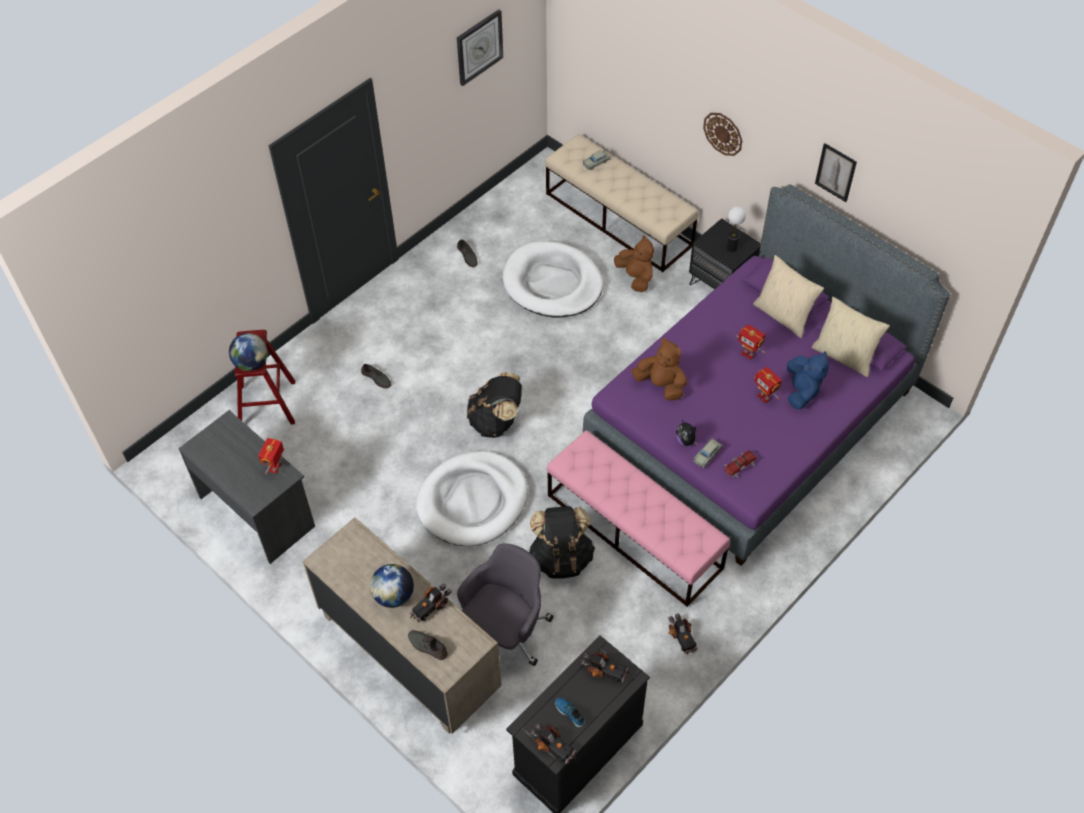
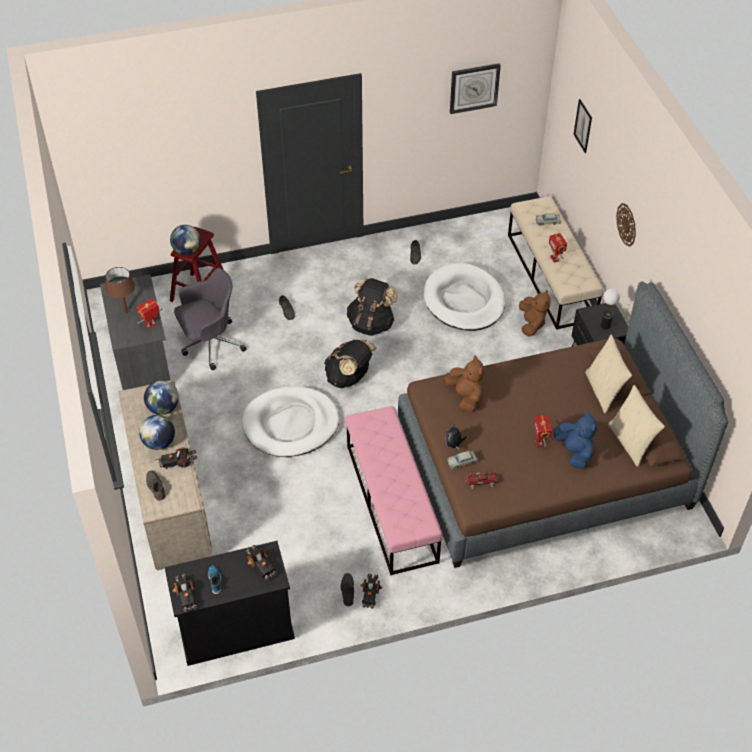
camera: 30 degrees right, 5 degrees down
(235, 467) = (126, 312): none -> brown table lamp
(368, 555) = (163, 408): none -> globe
(505, 632) = (246, 523): grey office chair -> grey office chair (210, 344)
(561, 557) = (324, 494): black backpack -> black backpack (371, 323)
(657, 645) = (347, 590): none -> grey shoe
(748, 354) = (552, 405): toy robot -> toy robot (555, 258)
(749, 418) = (544, 466): purple bed -> brown bed
(802, 391) = (574, 452): blue plush toy -> blue plush toy turned 60 degrees counterclockwise
(835, 172) = (682, 283): picture -> picture (583, 126)

